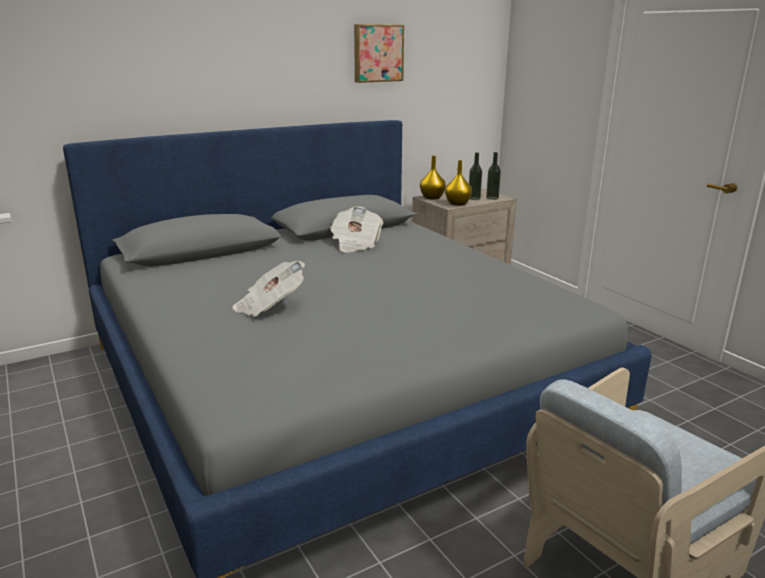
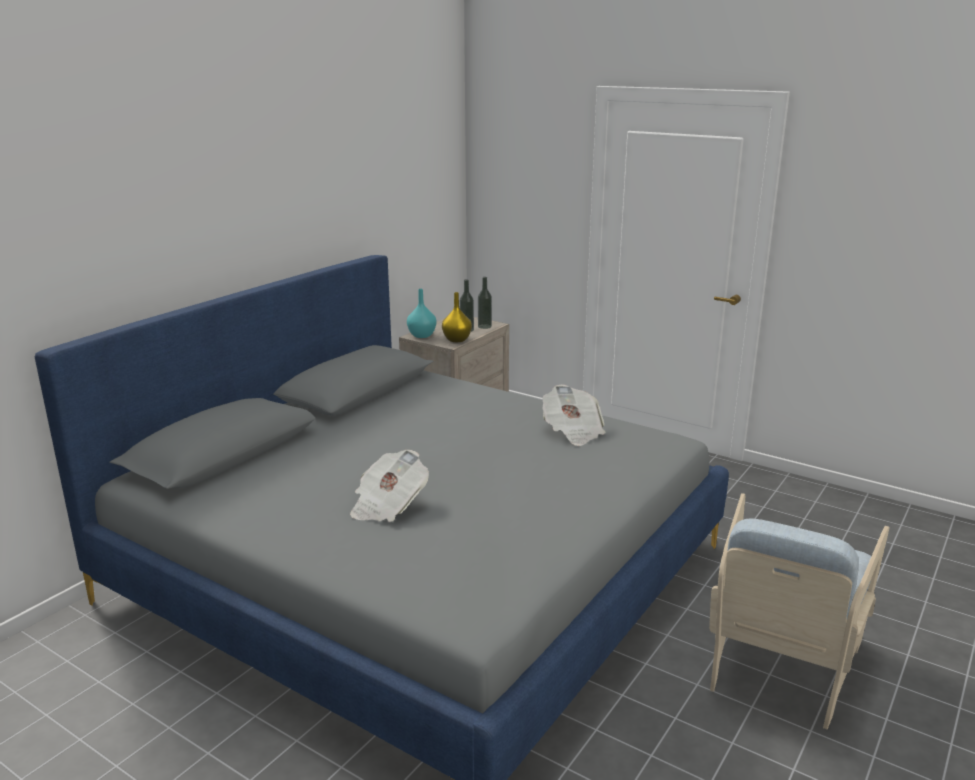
camera: 25 degrees left, 0 degrees up
(355, 244) = (394, 410): newspaper -> newspaper (572, 431)
(377, 53) = (351, 181): picture -> none
(432, 197) = (421, 335): yellow vase -> turquoise vase

